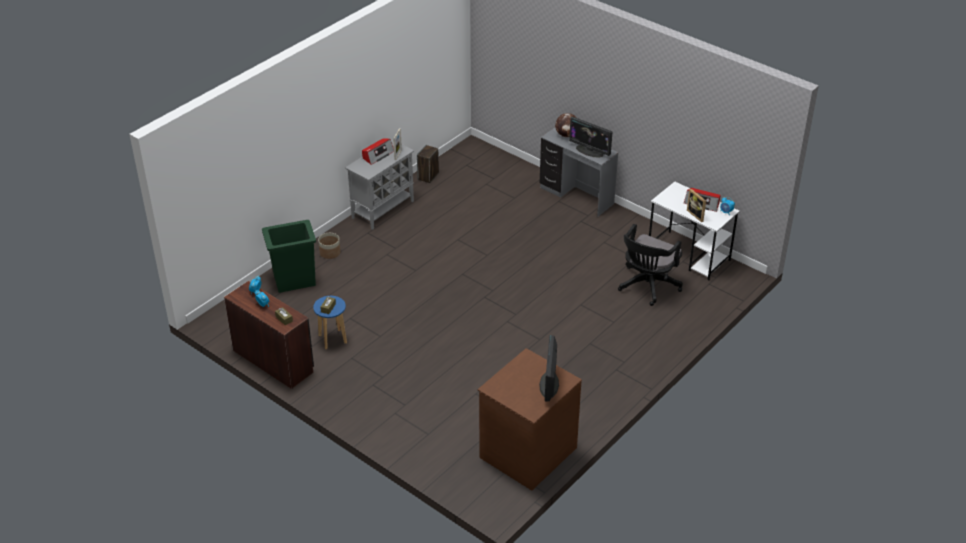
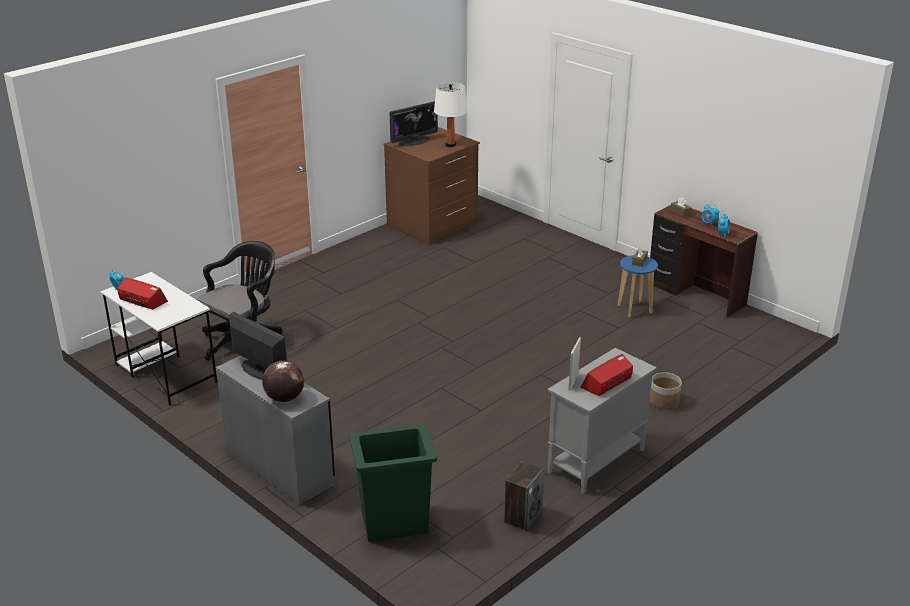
camera: 175 degrees left, 10 degrees down
(294, 280) = (703, 370): green trash can -> green trash can (395, 523)
(508, 380) = (450, 144): none -> white table lamp
(549, 384) = (414, 141): monitor -> monitor turned 45 degrees clockwise
(697, 215) = (161, 288): picture frame -> none

